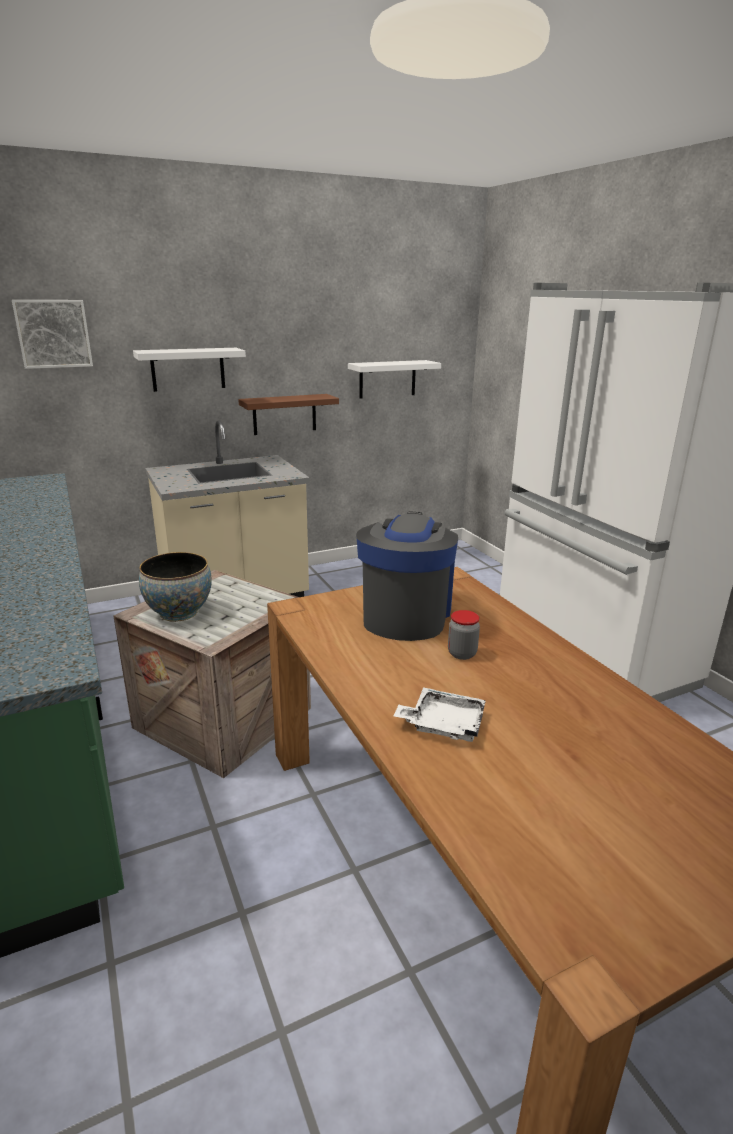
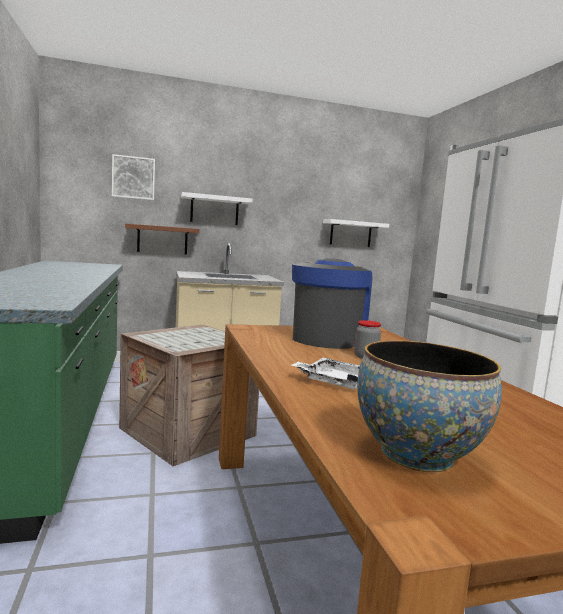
camera: 10 degrees right, 15 degrees down
(179, 613) = (166, 337): bowl -> bowl (417, 454)
(284, 414) = (275, 248): brown shelf -> brown shelf (162, 239)

